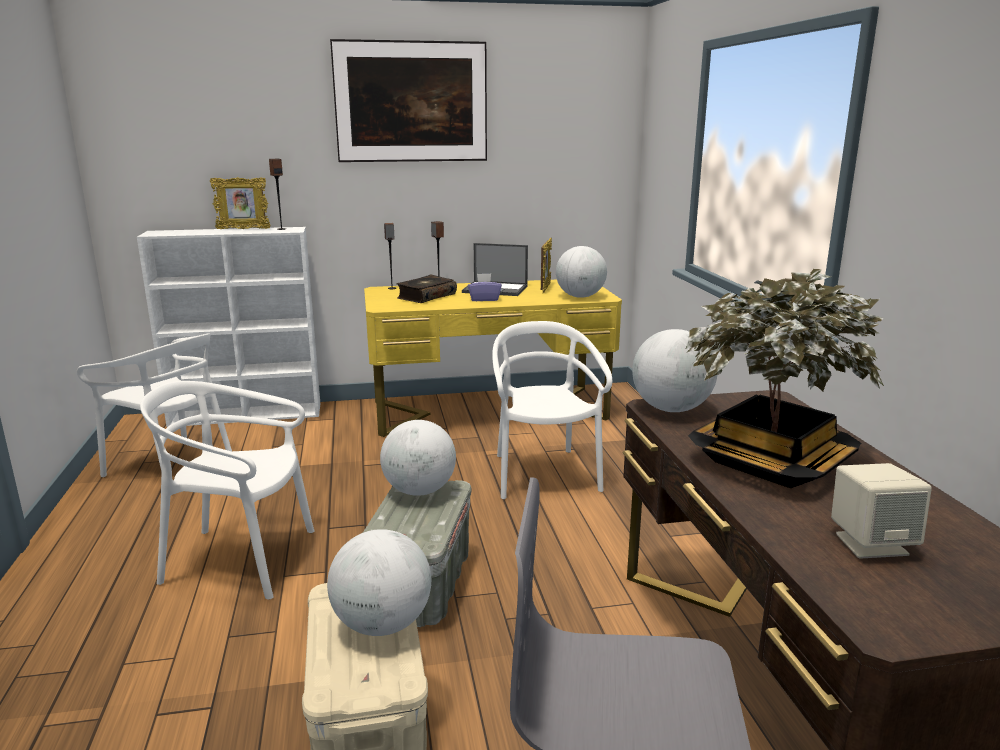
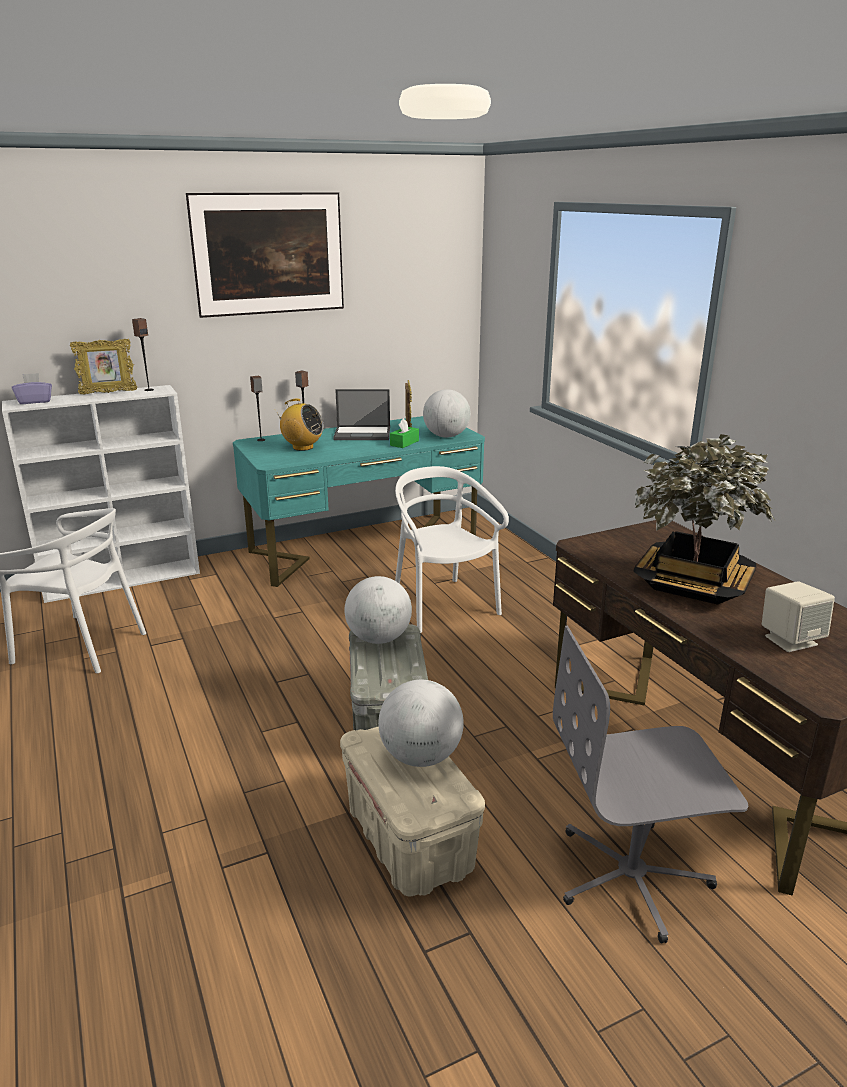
camera: 15 degrees left, 5 degrees up
(240, 560) = (211, 723): white chair -> none
(426, 296) = (302, 447): book -> radio
(484, 299) = (360, 446): purple tissue box -> purple tissue box (35, 401)
(489, 410) = (363, 548): yellow desk -> turquoise desk
(531, 299) = (404, 443): none -> green tissue box
(671, 409) = (594, 546): globe -> none

